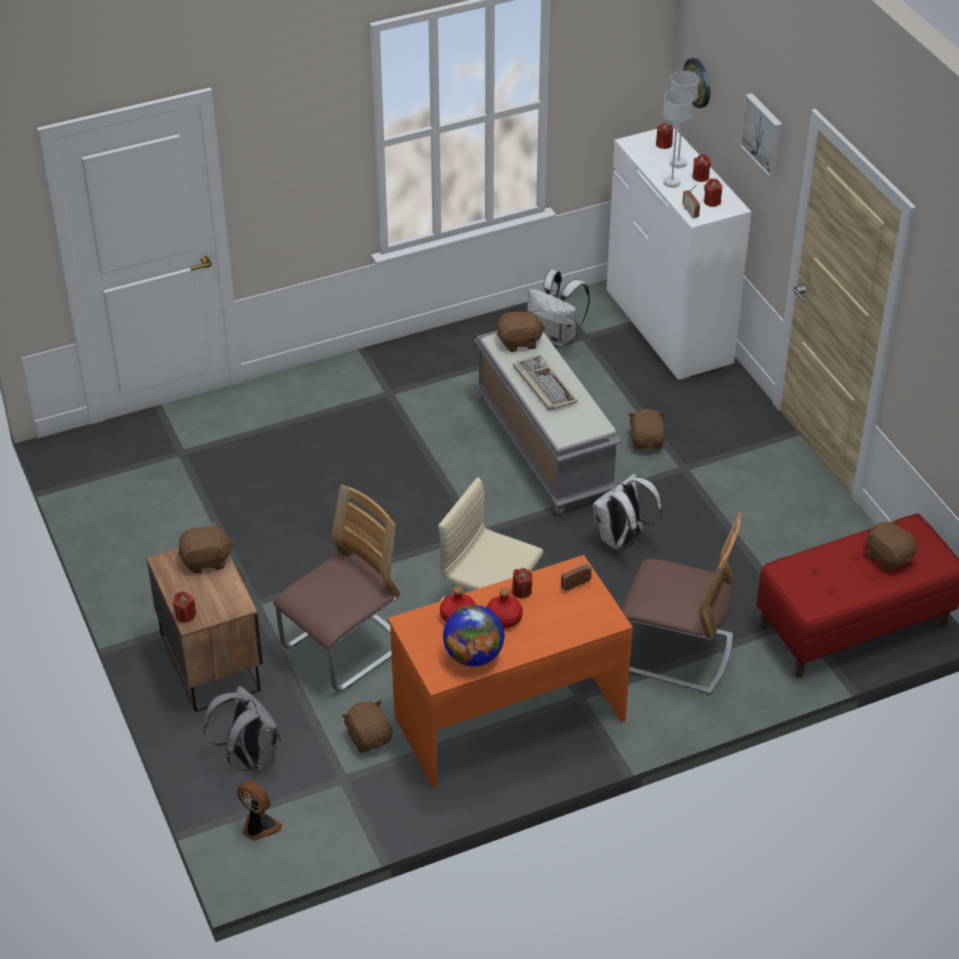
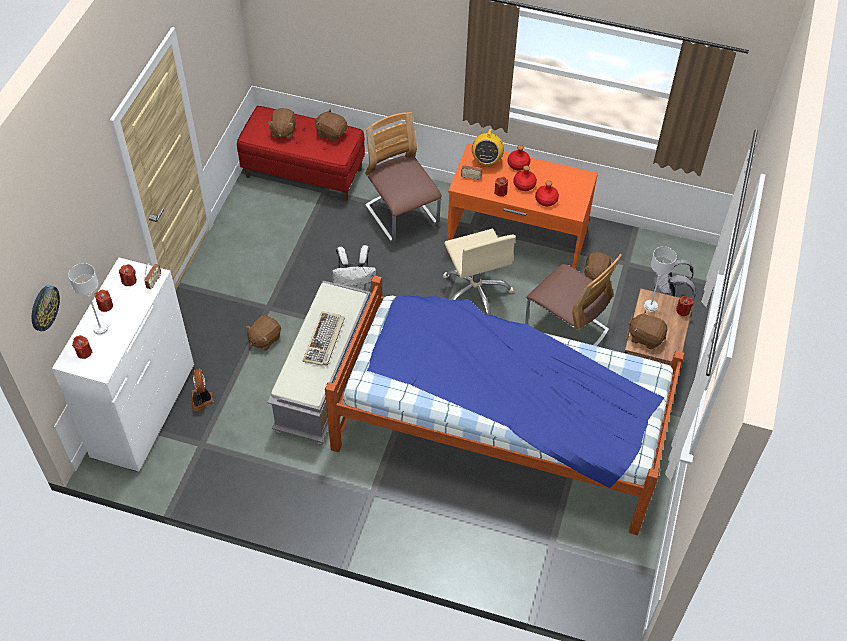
camera: 140 degrees left, 10 degrees up
(259, 827) = (687, 267): fan -> fan (202, 399)
(320, 508) = (499, 431): none -> bed
(344, 648) = (566, 329): chair -> chair turned 135 degrees counterclockwise
(473, 656) = (558, 177): globe -> none
(519, 342) = (300, 383): brown plush toy -> brown plush toy (331, 133)
(539, 640) = (518, 164): none -> red bottle
(557, 336) = (217, 457): white backpack -> none
(582, 618) = (486, 161): none -> radio
(672, 182) = (128, 315): grey table lamp -> grey table lamp (650, 306)
(764, 134) = (95, 211): picture -> none

